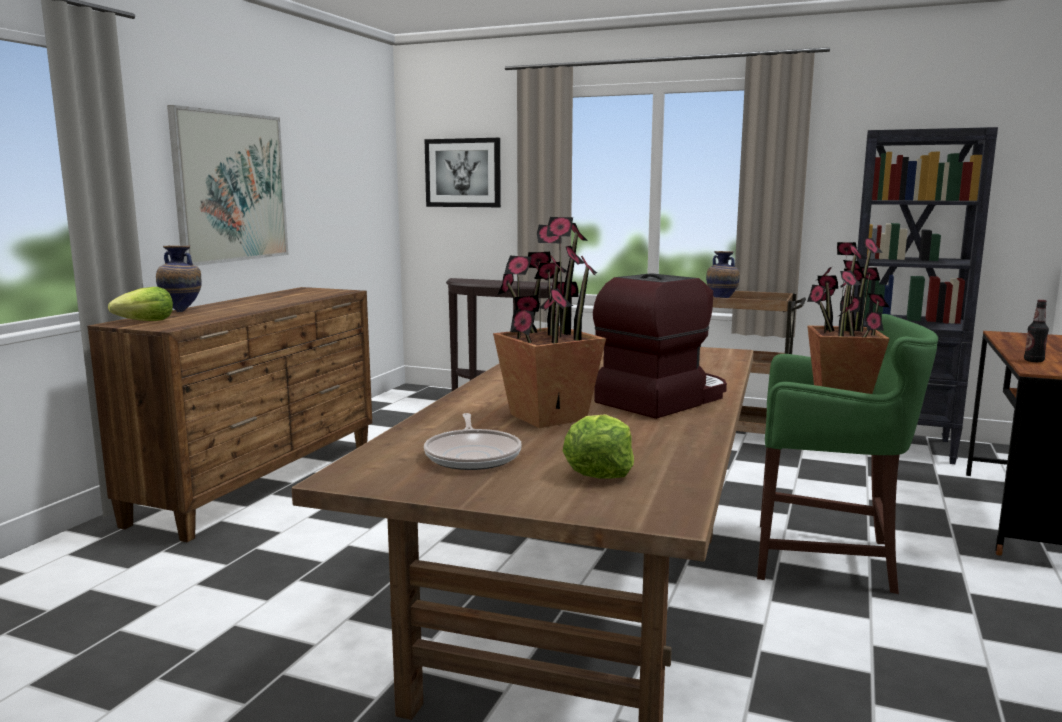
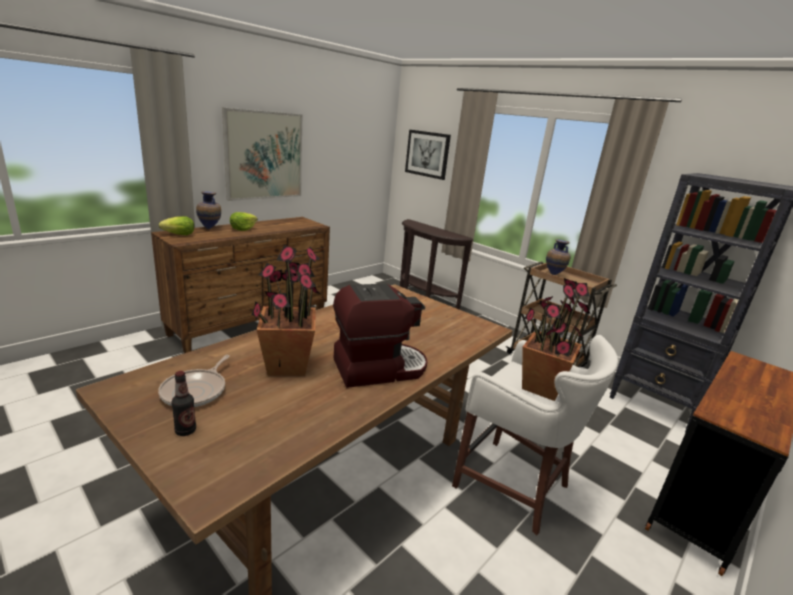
camera: 20 degrees right, 10 degrees up
(599, 470) = (239, 431): lettuce -> lettuce (243, 229)
(828, 558) = (515, 486): green stool -> white stool
(1033, 361) = (726, 401): bottle -> bottle (185, 431)

